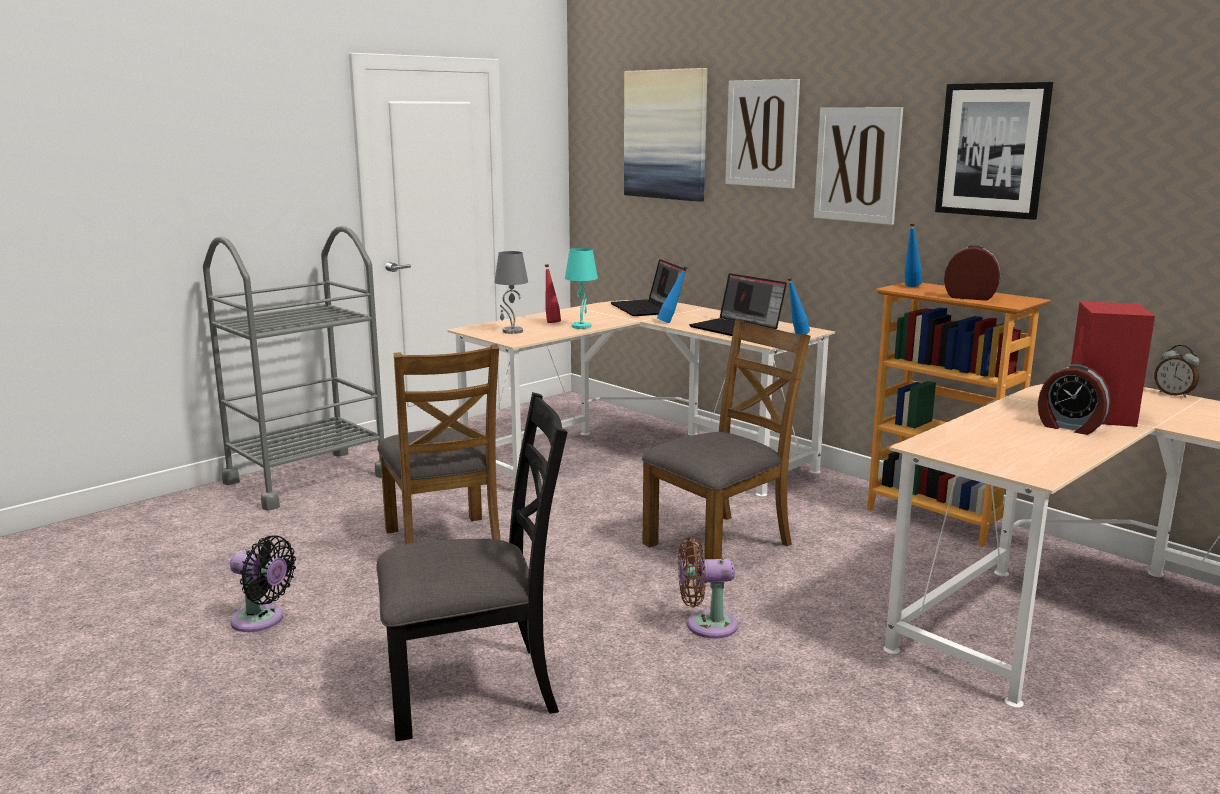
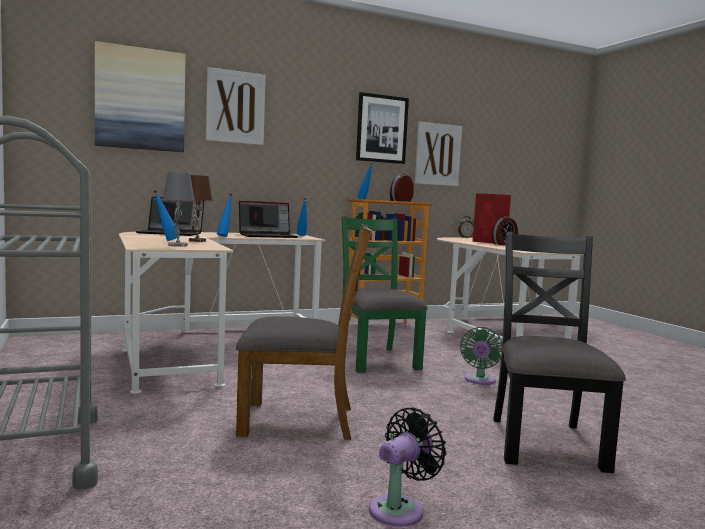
camera: 70 degrees left, 10 degrees down
(551, 322) = (166, 241): red bottle -> blue bottle
(581, 326) = (196, 241): turquoise table lamp -> brown table lamp
(705, 625) = (479, 381): brown fan -> green fan
(720, 544) = (376, 359): brown chair -> green chair
(857, 165) = (307, 132): picture -> picture (438, 154)

